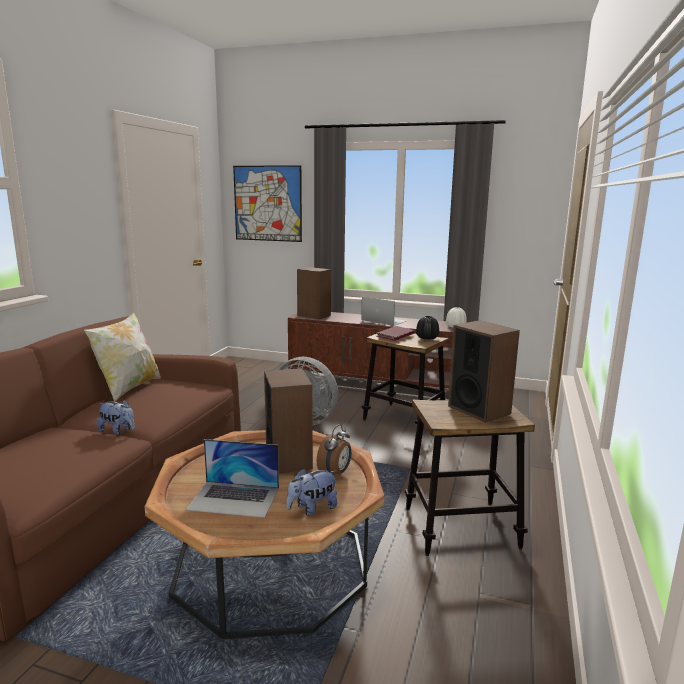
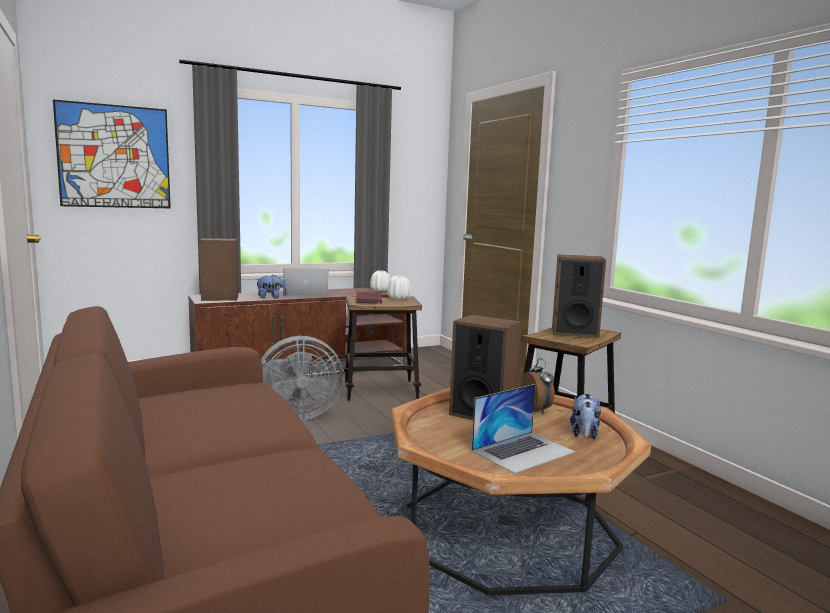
camera: 45 degrees left, 5 degrees down
(118, 431) = (264, 448): plush toy -> plush toy (271, 297)
(128, 388) = (148, 410): pillow -> none
(427, 338) = (398, 298): black vase -> white vase

